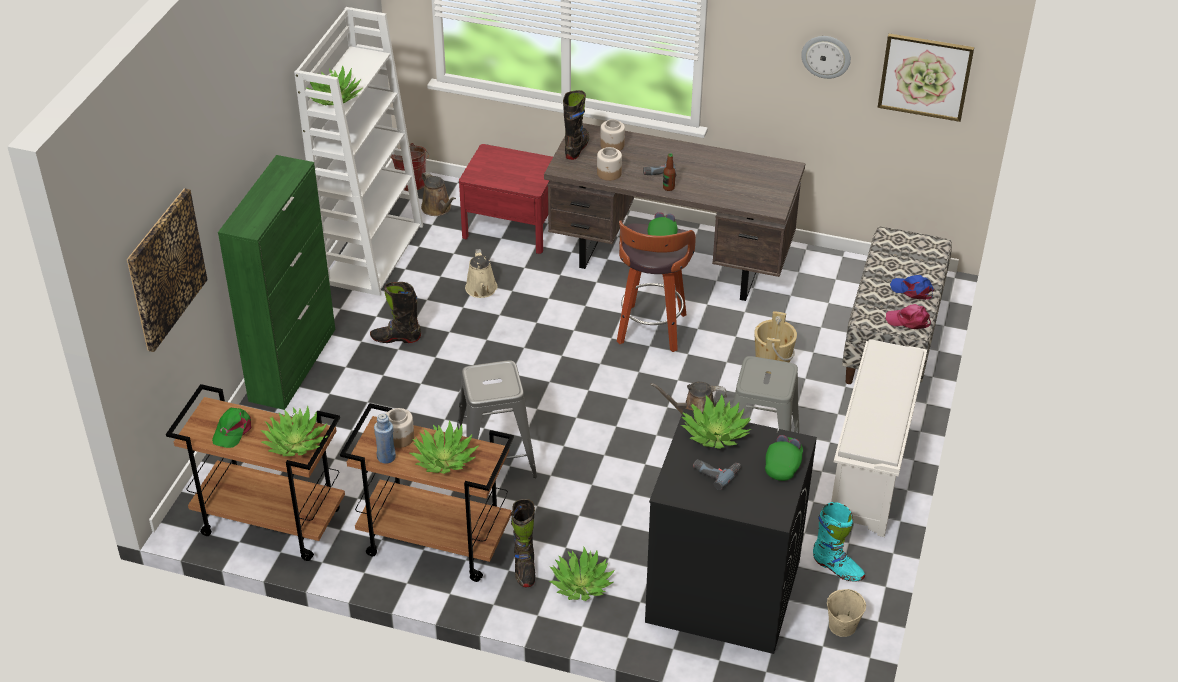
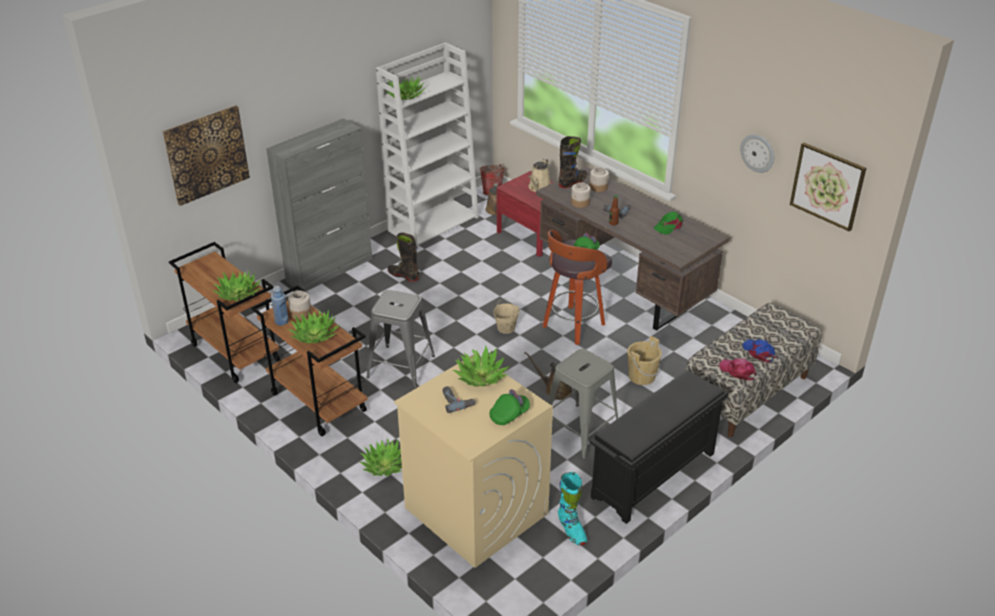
camera: 30 degrees right, 5 degrees down
(232, 430) = (211, 274): green cap -> green cap (668, 226)
(293, 364) = (330, 269): green cabinet -> grey cabinet
(481, 290) = (481, 265): beige watering can -> beige watering can (539, 188)
(524, 568) = (358, 440): black boot -> none
(722, 591) = (475, 510): black washing machine -> beige washing machine
(842, 626) = (541, 571): beige bucket -> beige bucket (506, 328)
(871, 473) = (653, 476): white shoe rack -> black shoe rack

